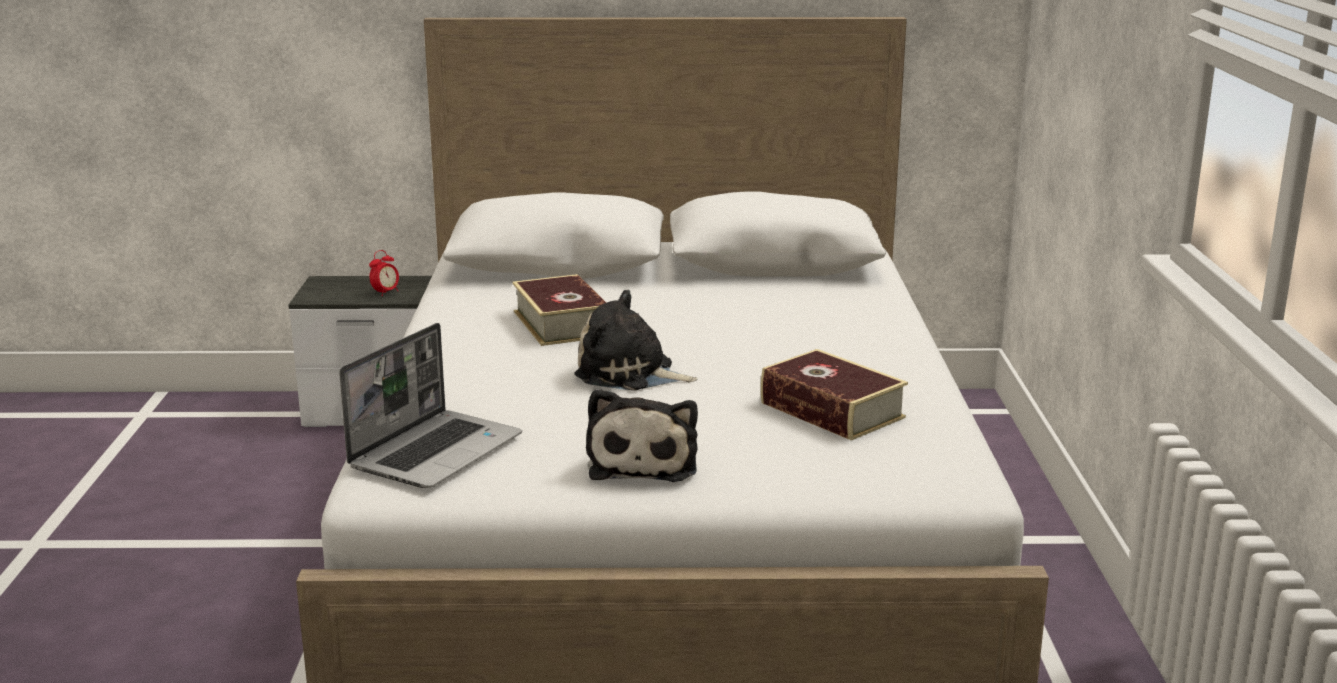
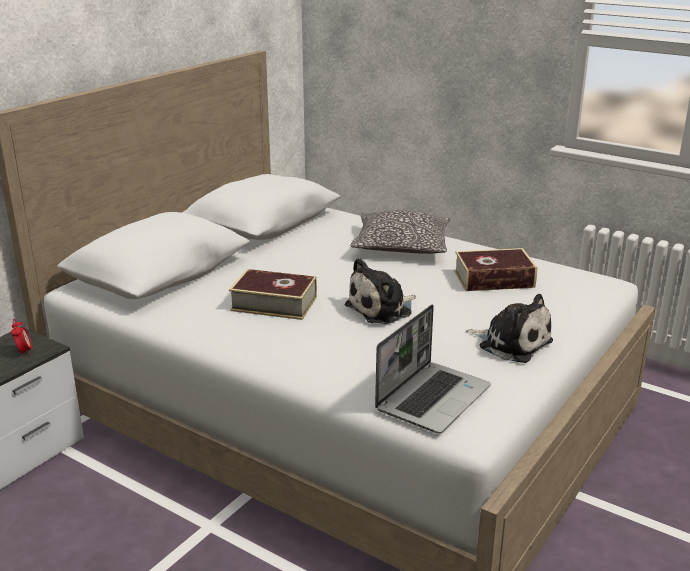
camera: 55 degrees left, 5 degrees up
(436, 451) = (433, 398): laptop -> laptop turned 60 degrees clockwise
(840, 337) = (401, 246): none -> pillow

